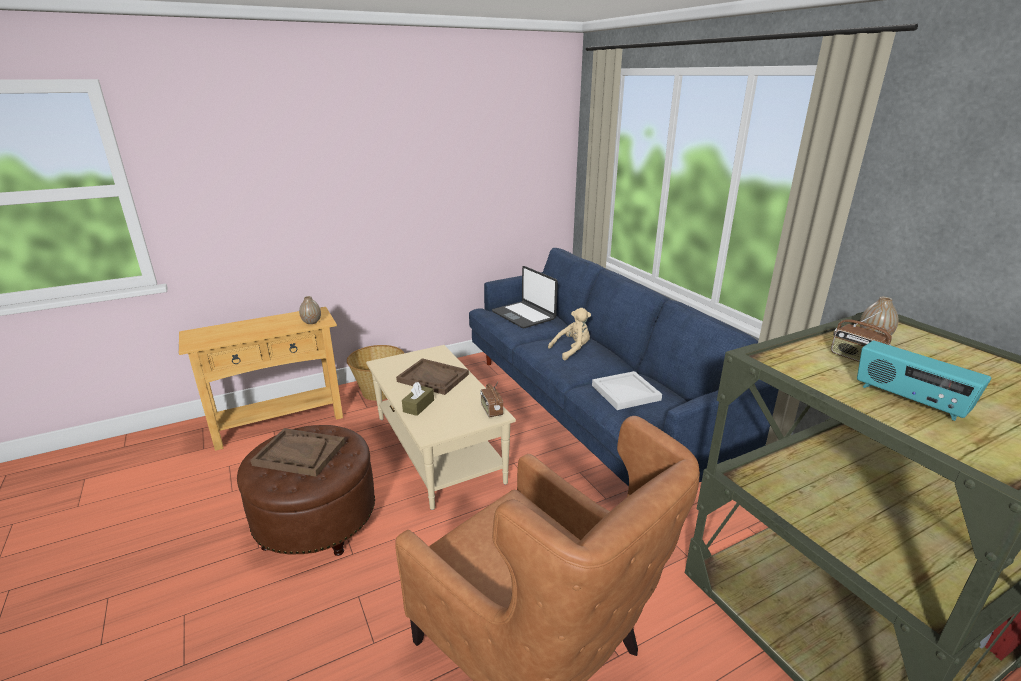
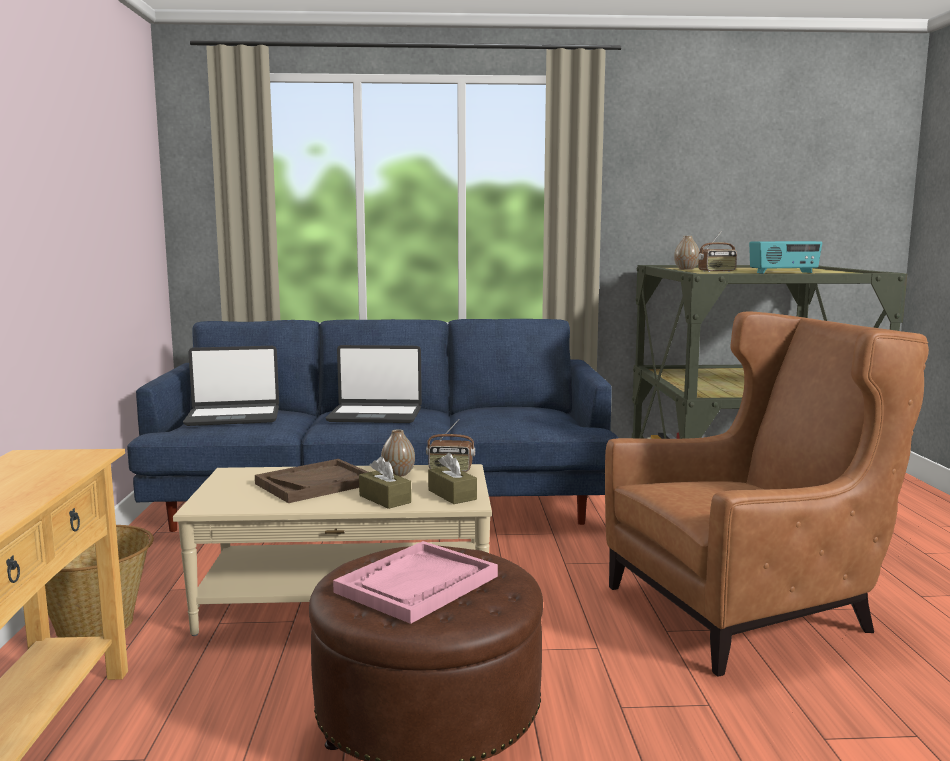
camera: 65 degrees left, 15 degrees down
(299, 454) = (417, 584): brown tray -> pink tray
(311, 322) = (74, 460): vase -> vase (398, 474)
(439, 425) = (452, 495): none -> brown tissue box
(572, 350) = (375, 415): beige plush toy -> laptop
(625, 393) = (500, 416): white tray -> none

